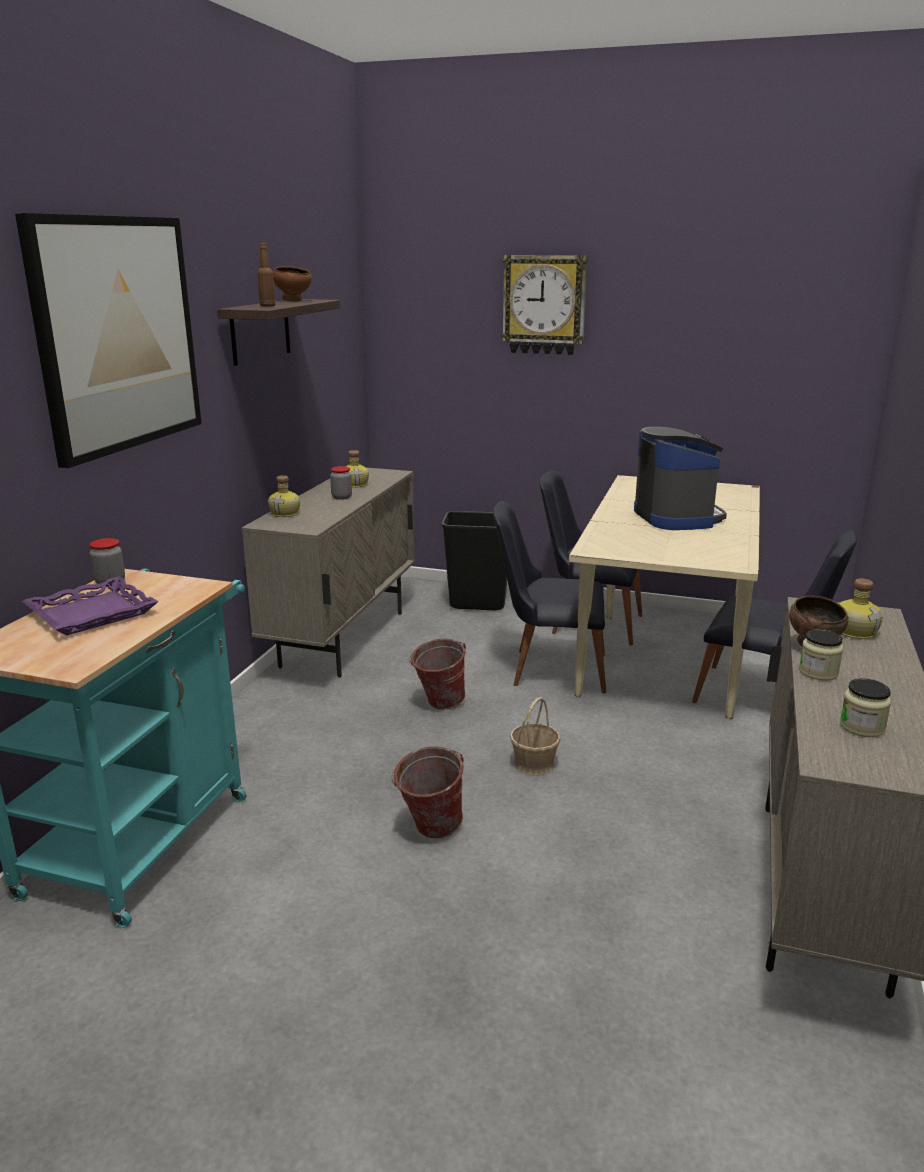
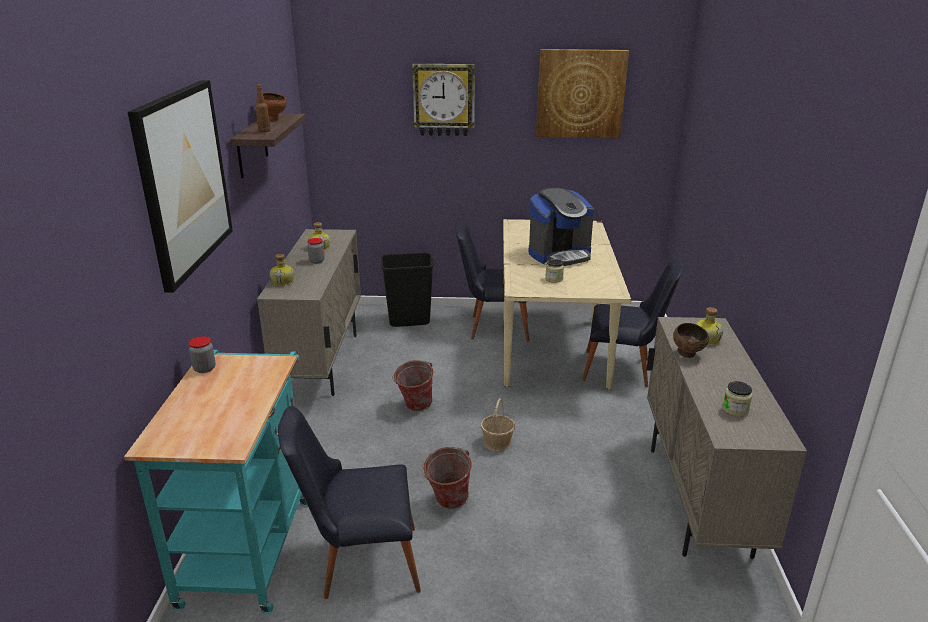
camera: 15 degrees left, 5 degrees up
(92, 614) = (212, 399): purple tray -> none
(548, 669) = (479, 368): black chair -> black chair (359, 562)
(676, 517) = (560, 255): coffee machine -> coffee machine turned 90 degrees clockwise
(735, 299) = (580, 94): none -> picture
(818, 672) = (697, 373): jar -> jar (554, 279)

